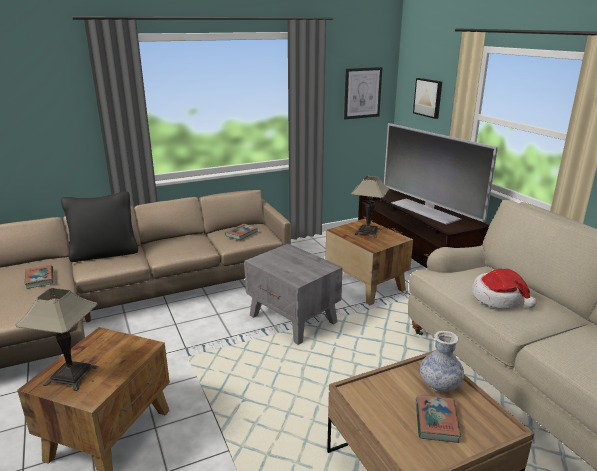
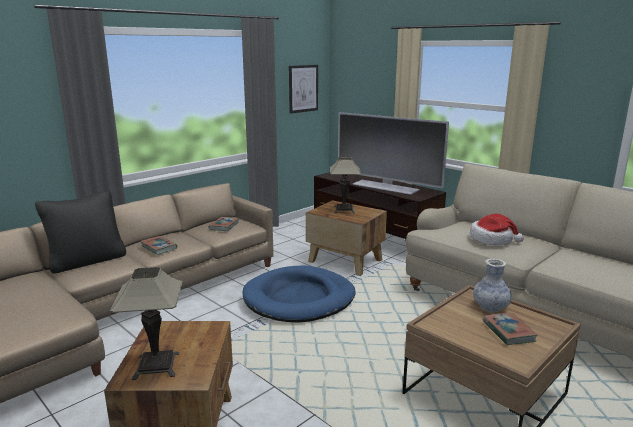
camera: 20 degrees left, 5 degrees down
(40, 279) = (28, 293): book -> book (159, 247)
(293, 319) = (299, 298): grey side table -> blue dog bed
(428, 97) = (365, 89): picture -> none

